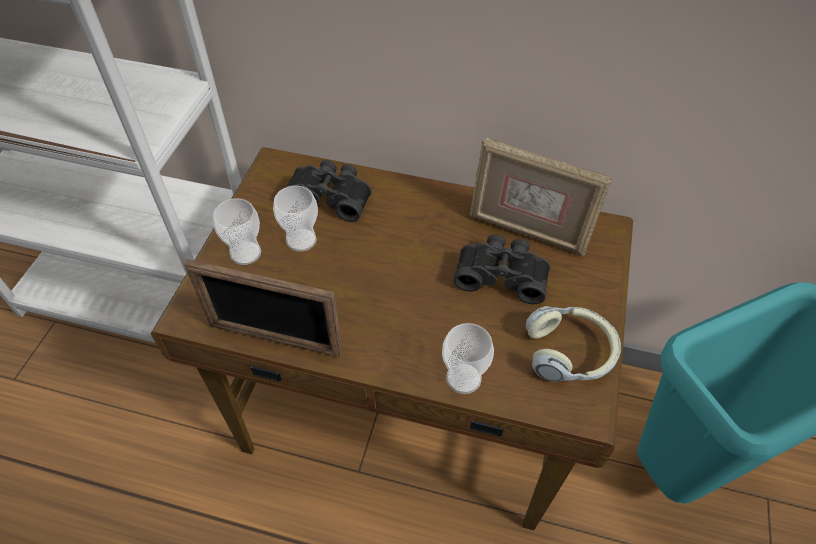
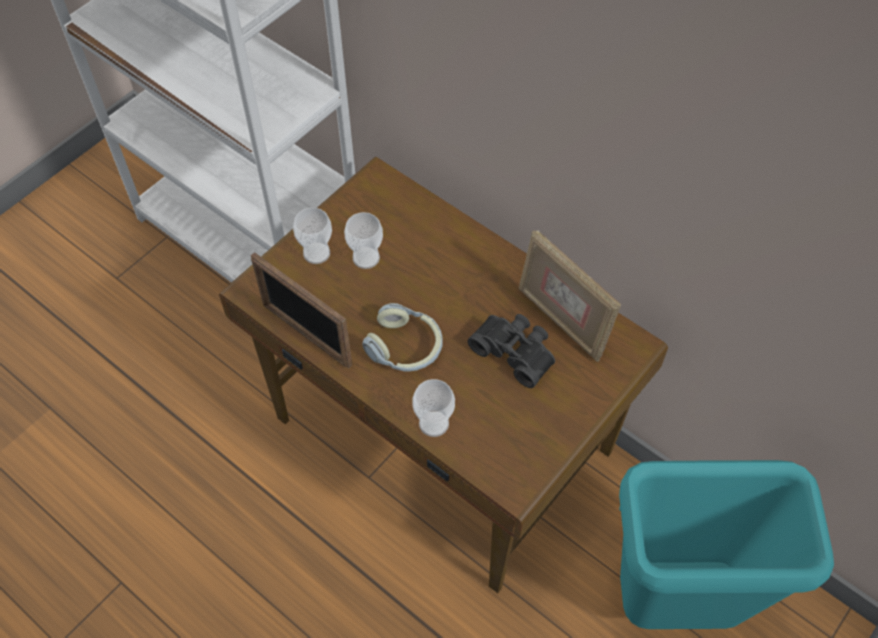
camera: 25 degrees right, 5 degrees up
(330, 196) = (409, 226): black binoculars -> none
(570, 352) = (531, 438): headphones -> headphones (405, 347)

